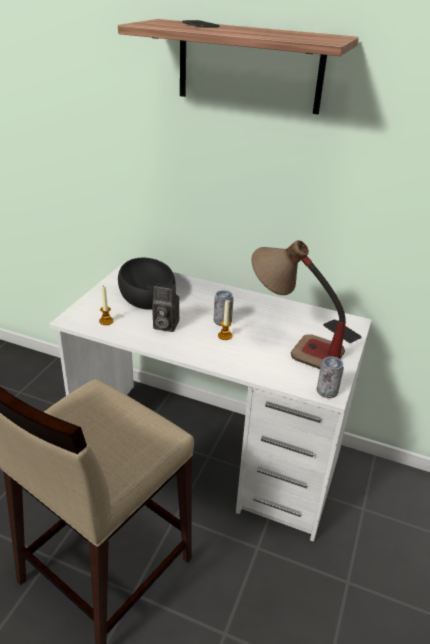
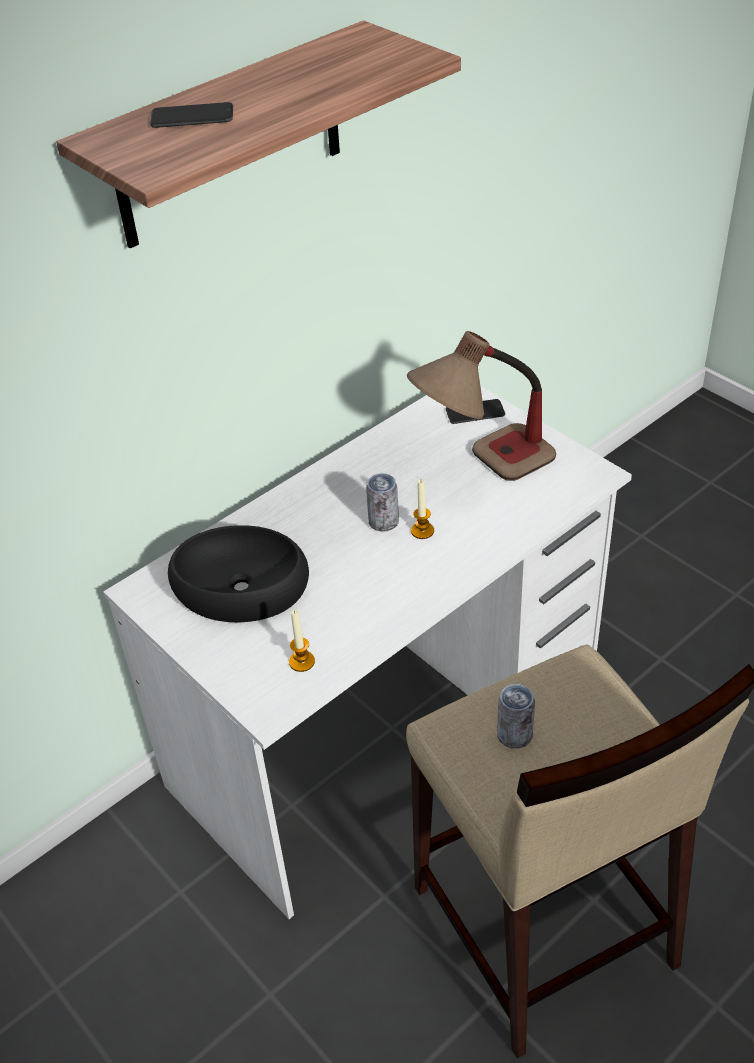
camera: 60 degrees left, 10 degrees up
(164, 325) = (356, 592): camera -> none
(327, 392) = (593, 476): can -> can (514, 735)

